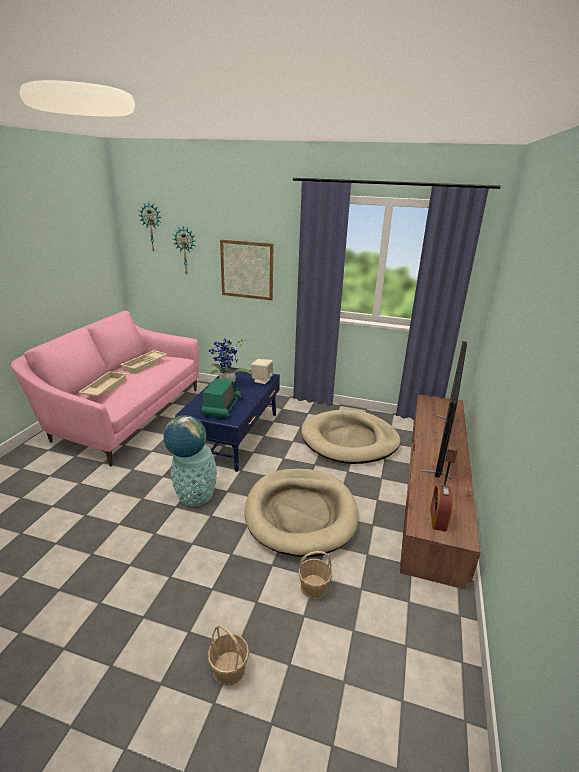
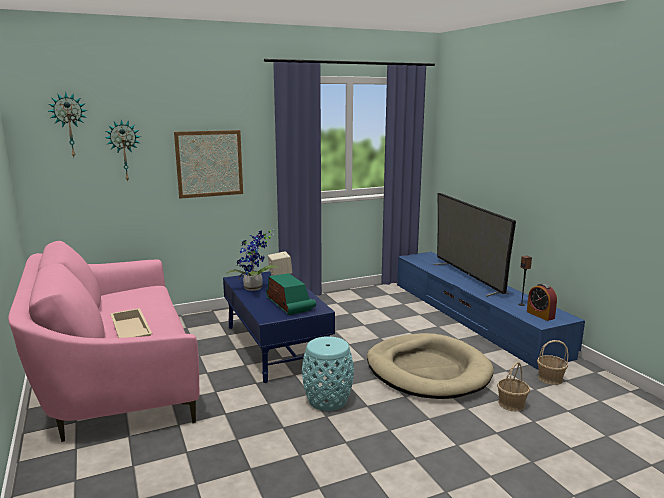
camera: 40 degrees left, 10 degrees down
(145, 365) = (129, 300): beige tray -> none
(186, 453) = (325, 347): globe -> none
(229, 668) = (548, 474): basket -> basket (550, 378)
(349, 440) = (375, 313): beige dog bed -> none
(435, 484) = (473, 316): brown tv stand -> blue tv stand

